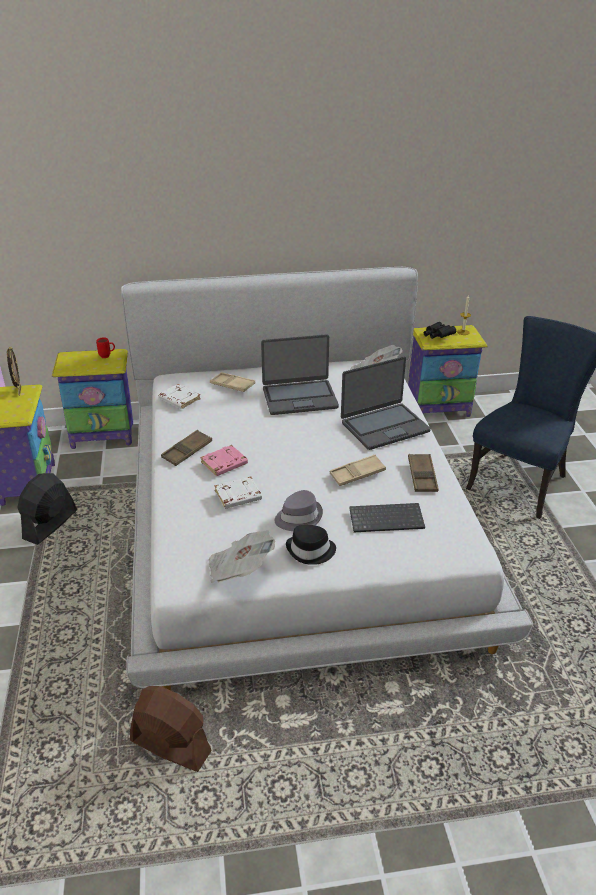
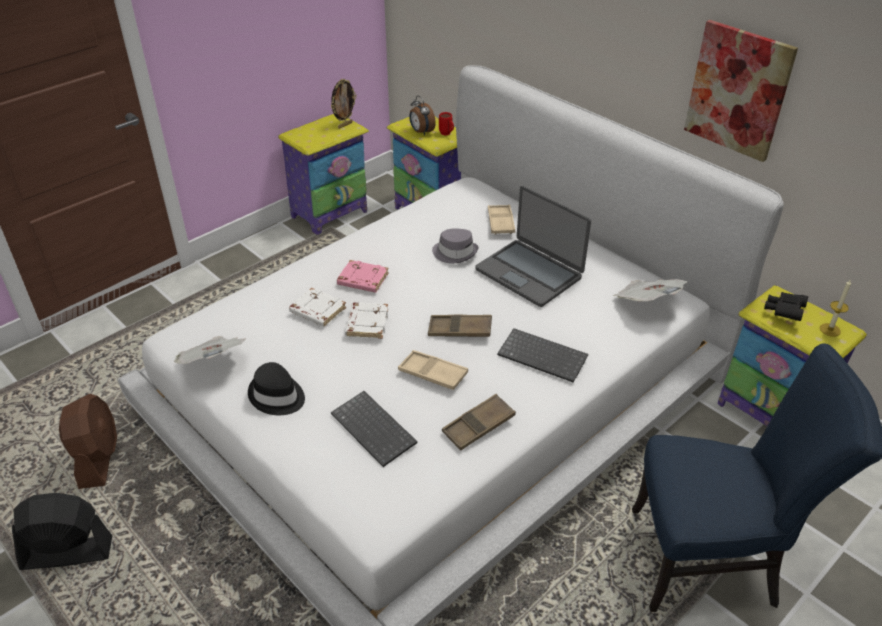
camera: 55 degrees right, 5 degrees up
(50, 525) = (292, 253): black fan -> black fan (67, 553)
(87, 364) = (421, 132): none -> alarm clock
(179, 399) = (438, 206): white book -> white book (366, 323)
(187, 451) = (362, 250): brown tray -> brown tray (460, 330)
(298, 517) = (320, 364): grey hat -> grey hat (455, 252)
(357, 215) = (738, 90): none -> picture
(384, 426) = (544, 356): laptop -> keyboard

